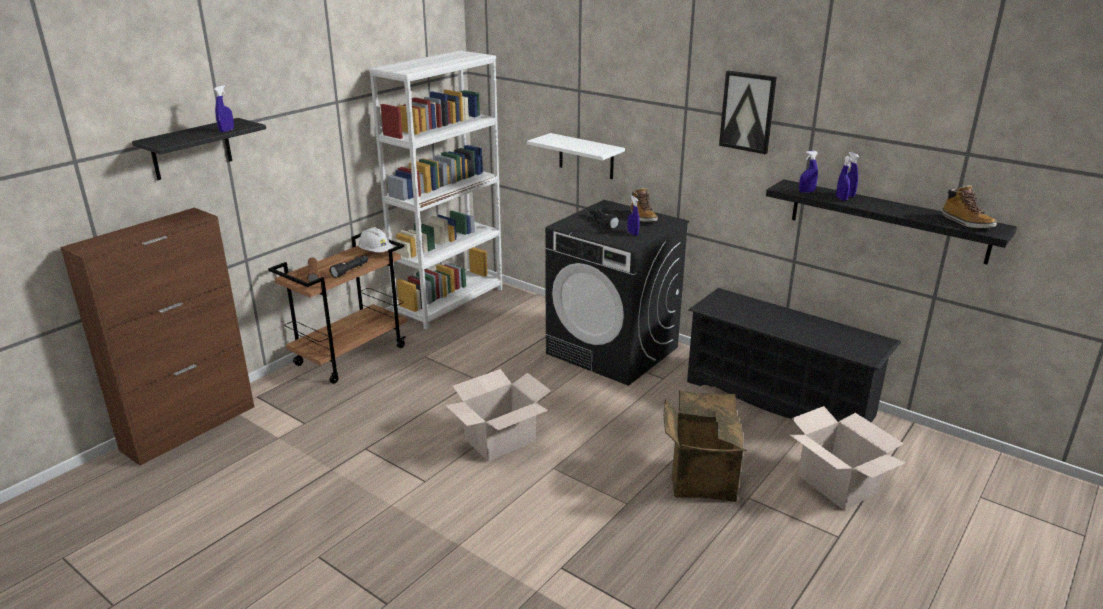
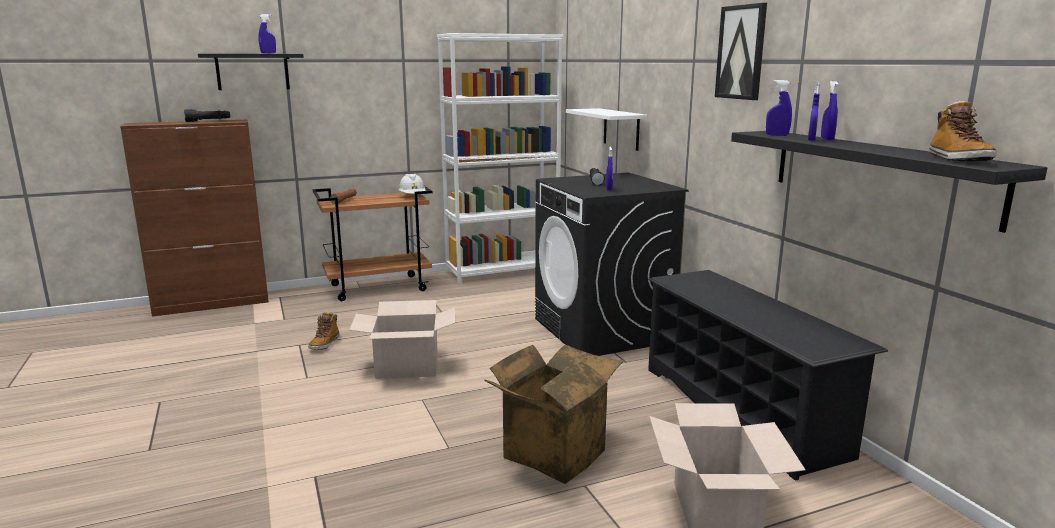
camera: 30 degrees right, 10 degrees down
(350, 270) = (374, 202): black flashlight -> black flashlight (208, 121)
(643, 218) = (641, 183): boot -> boot (324, 344)

